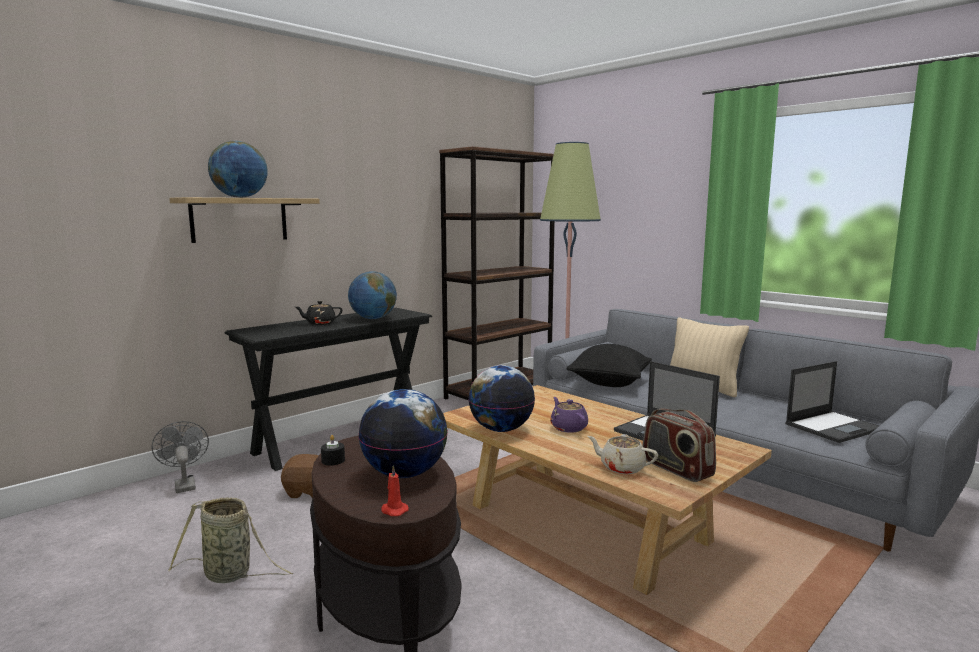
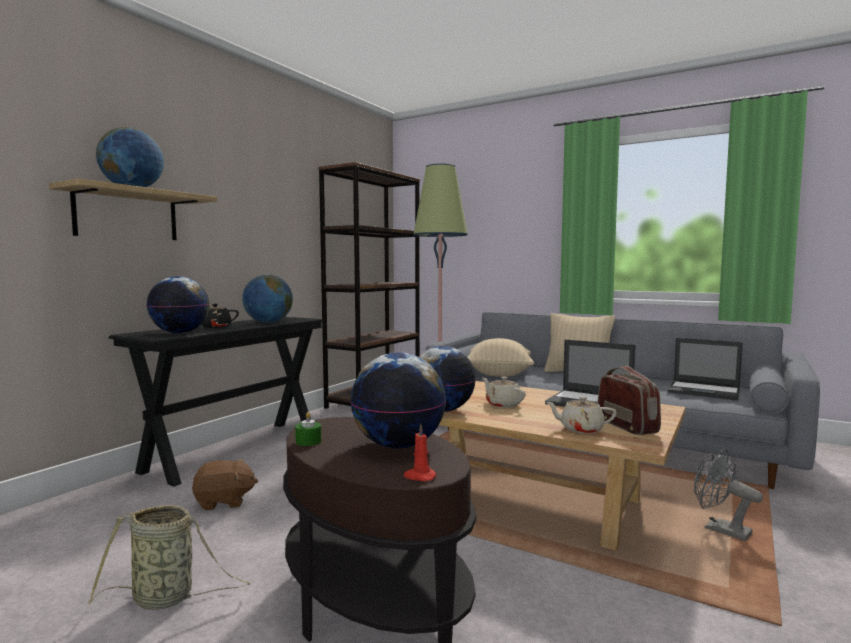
camera: 15 degrees left, 5 degrees down
(184, 484) = (64, 511): grey fan -> grey fan (720, 529)
(283, 331) = (180, 333): none -> globe
(333, 460) = (308, 441): black candle -> green candle
(568, 427) = (503, 404): purple teapot -> beige teapot
(609, 383) = (499, 374): black pillow -> beige pillow
(676, 469) = (627, 426): radio -> radio turned 150 degrees counterclockwise
(833, 426) = (705, 391): laptop -> laptop turned 75 degrees clockwise

